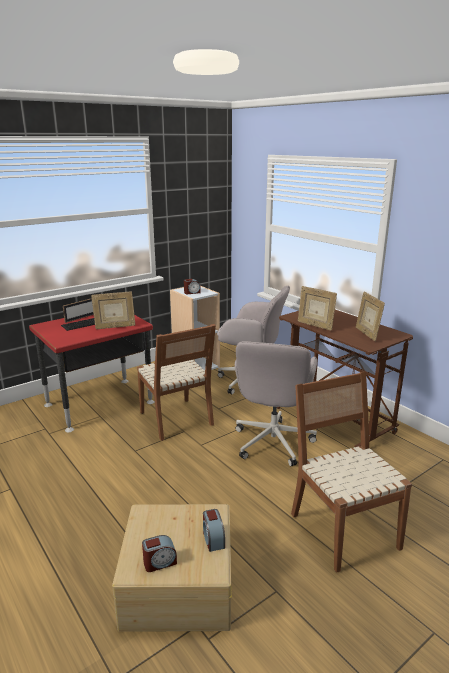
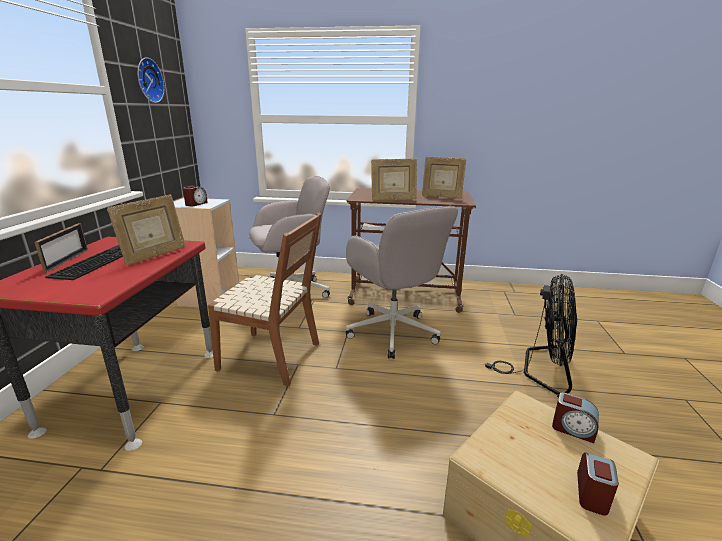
camera: 45 degrees left, 0 degrees up
(189, 198) = (148, 80): none -> wall clock
(342, 527) = (539, 367): chair -> black fan

